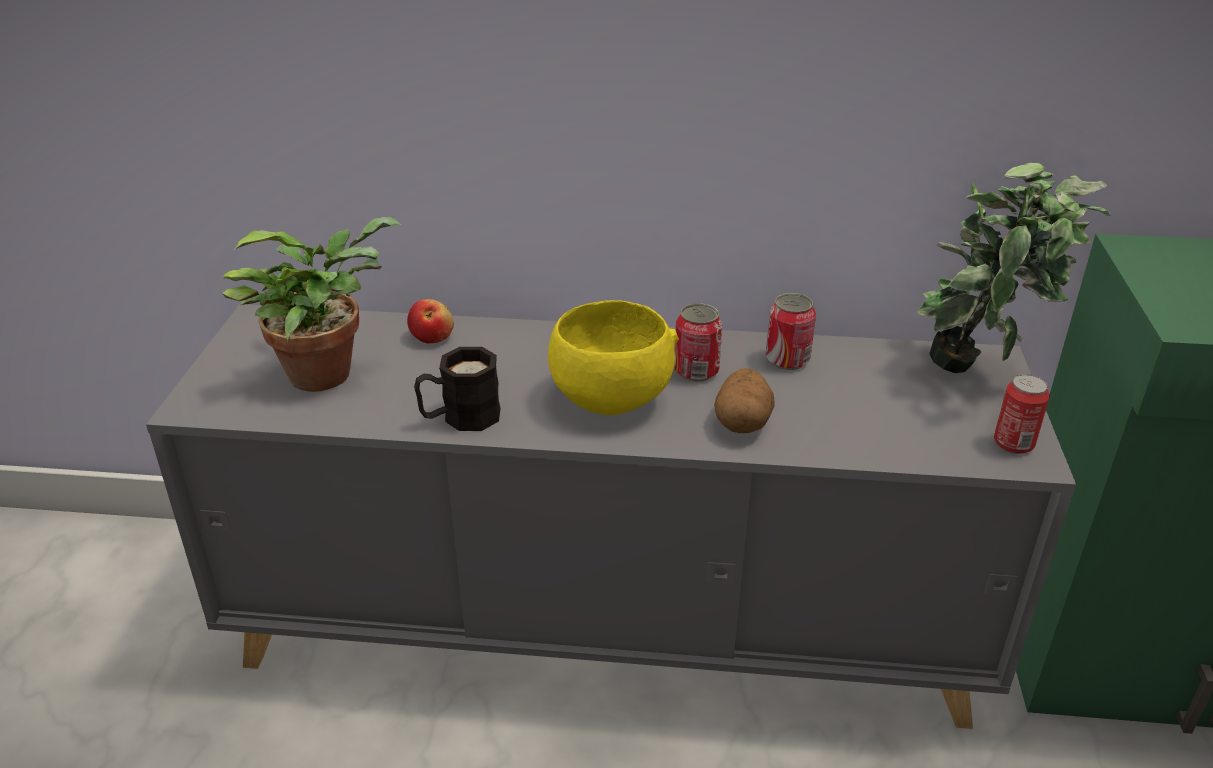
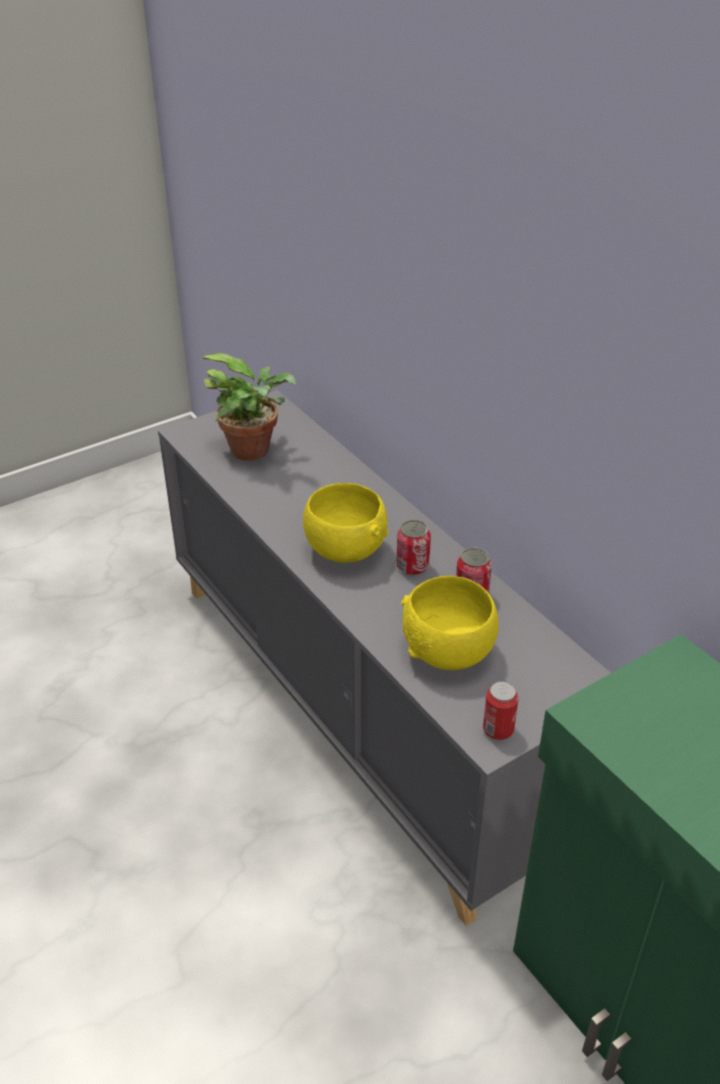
camera: 50 degrees right, 5 degrees up
(432, 337) = (325, 462): apple -> none
(460, 418) = (268, 512): black mug -> none
(742, 422) = (383, 608): potato -> none
(863, 415) = (449, 652): none -> yellow bowl
(980, 373) = (566, 684): potted plant -> none

